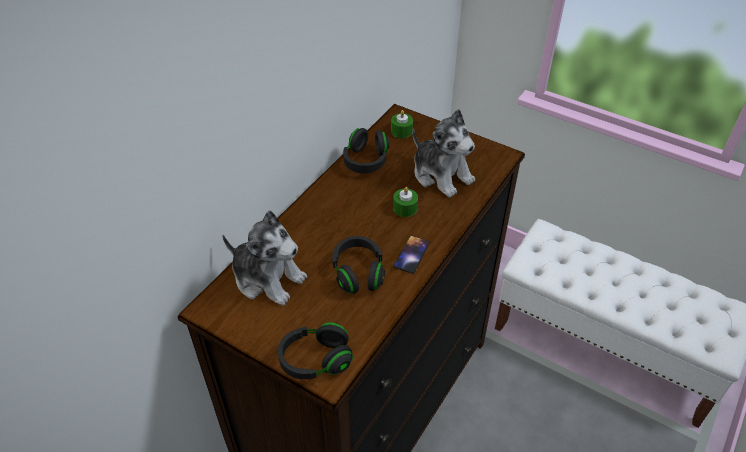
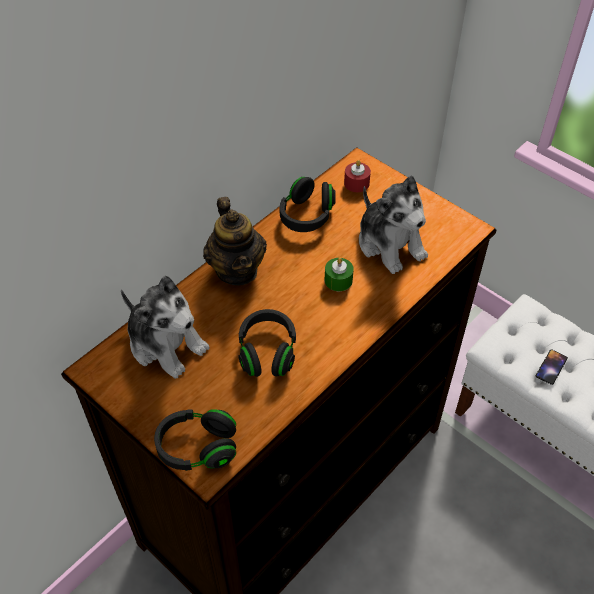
camera: 10 degrees right, 5 degrees up
(316, 211) = (237, 270): none -> teapot
(401, 131) = (356, 183): green candle -> red candle
(411, 254) = (332, 338): phone -> phone (551, 367)

